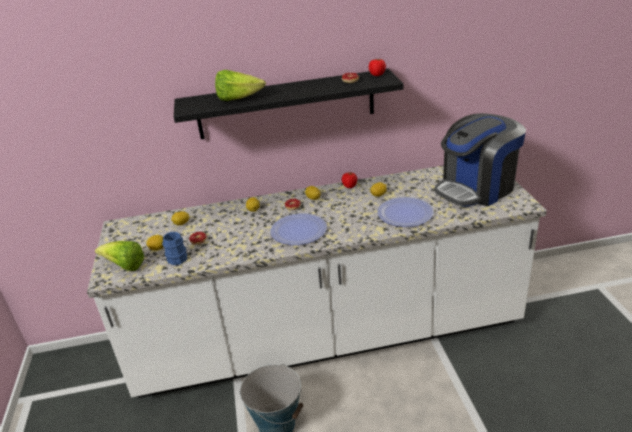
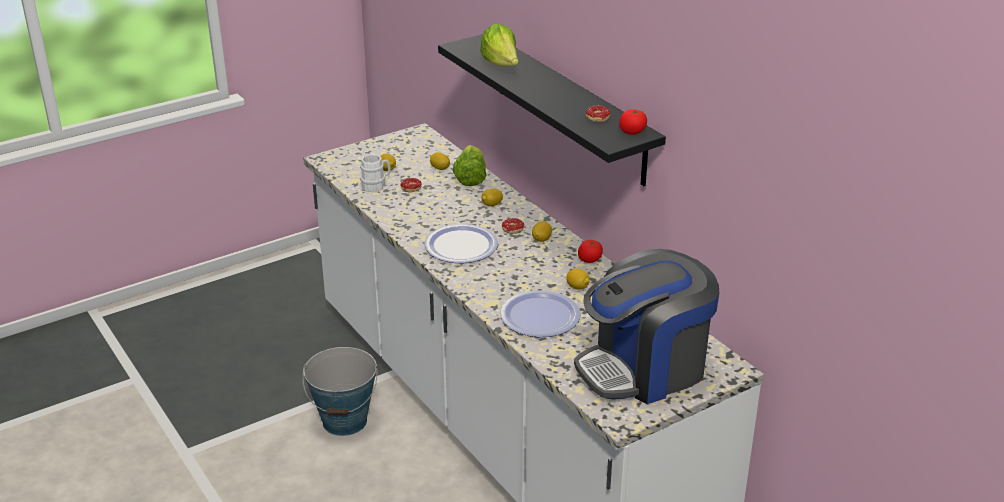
camera: 65 degrees right, 0 degrees up
(125, 266) = (349, 162): lettuce -> lettuce (470, 178)
(177, 257) = (376, 185): blue mug -> white mug
(476, 188) = (644, 369): coffee machine -> coffee machine turned 60 degrees counterclockwise

